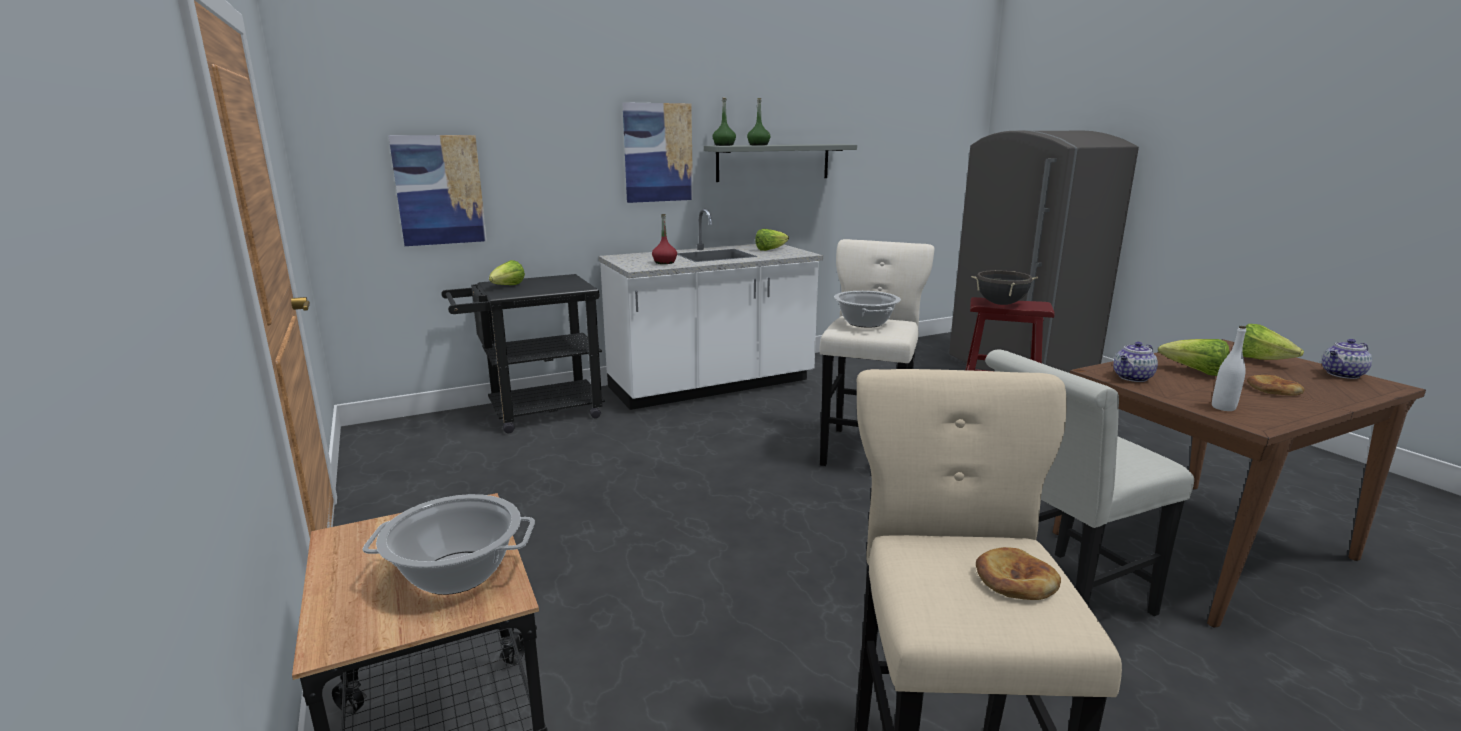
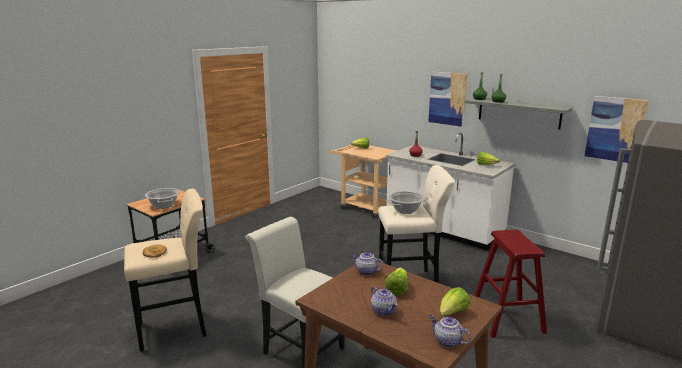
camera: 65 degrees right, 0 degrees up
(439, 190) = (357, 103): picture -> picture (615, 129)
(534, 413) = (364, 207): black cart -> beige cart
(1001, 304) = (510, 238): black cooking pot -> none
(1223, 407) = (334, 292): white bottle -> none
(1273, 389) = (383, 310): bread -> teapot

